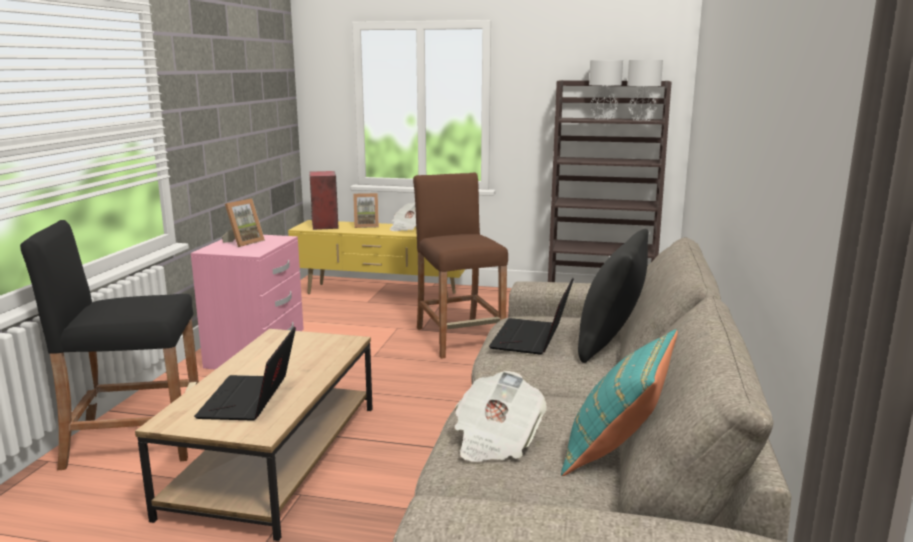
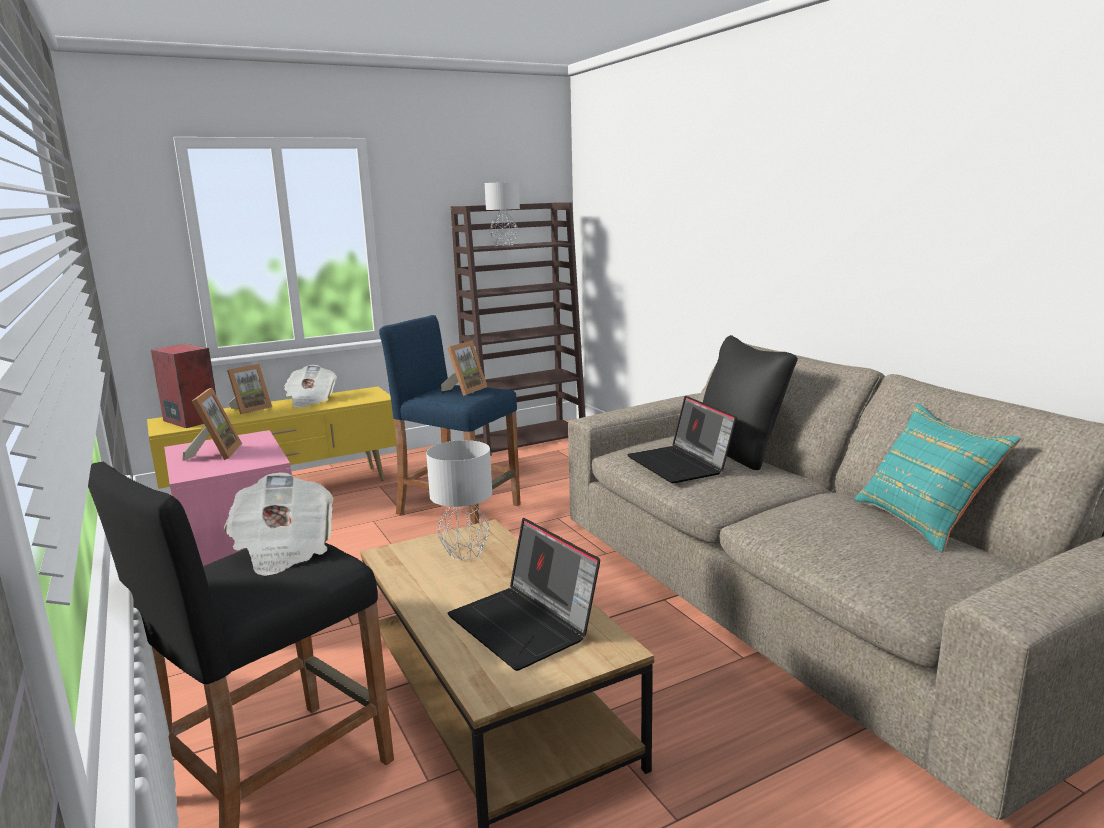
camera: 40 degrees left, 0 degrees up
(459, 338) = (458, 509): brown stool -> blue stool
(466, 238) = (465, 390): none -> picture frame
(495, 440) = (853, 549): newspaper -> newspaper (283, 549)
(642, 120) = (545, 243): grey table lamp -> grey table lamp (466, 553)

